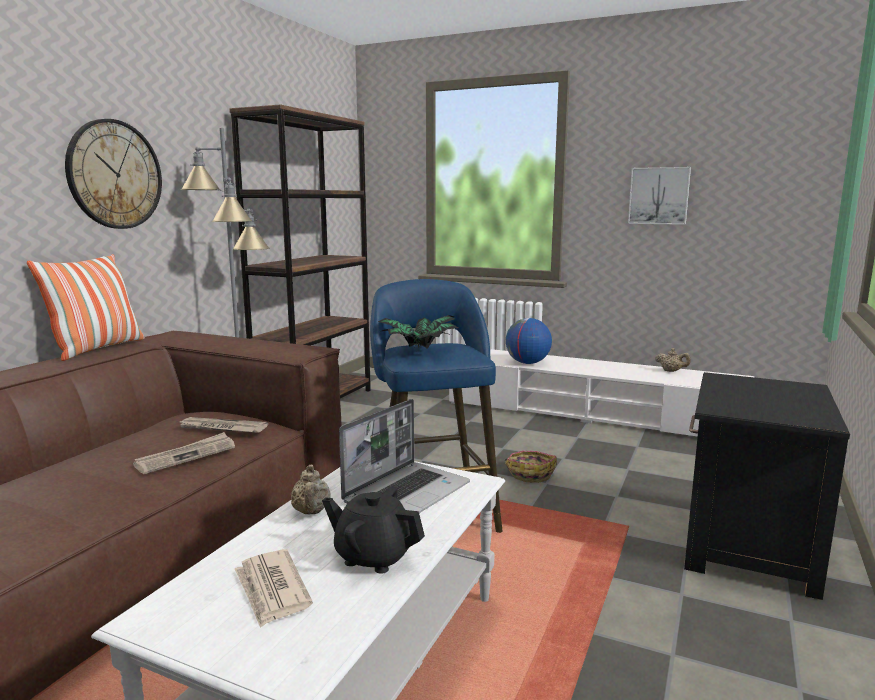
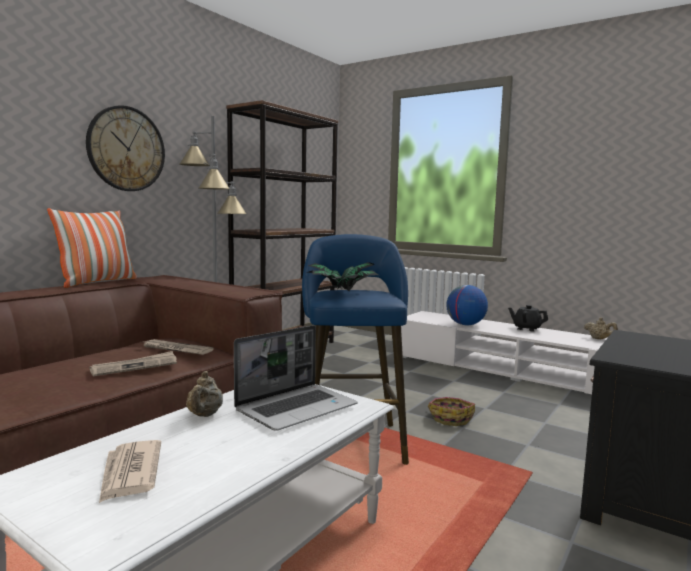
camera: 10 degrees right, 5 degrees down
(373, 556) = (236, 456): black teapot -> black teapot (526, 328)
(659, 196) = (591, 181): picture -> none

